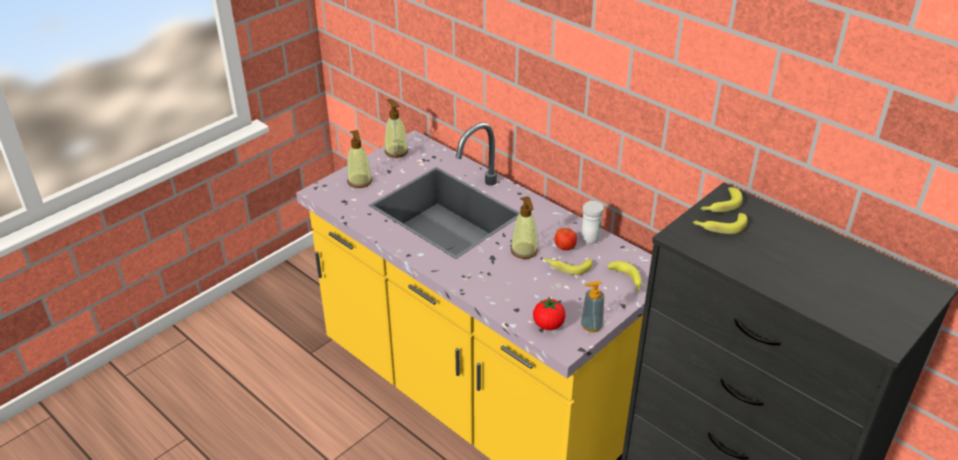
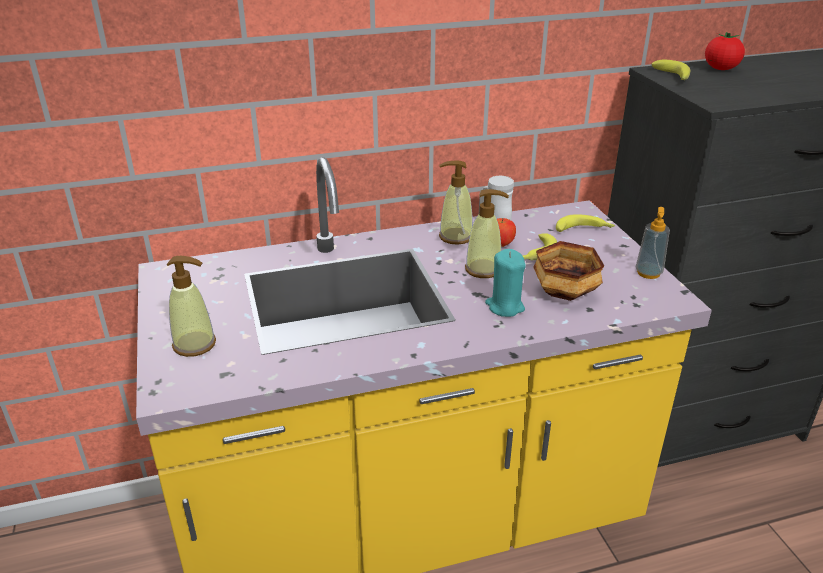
camera: 60 degrees left, 5 degrees down
(396, 151) = (167, 292): soap dispenser -> soap dispenser (455, 237)
(487, 273) = (505, 306): none -> turquoise candle
(528, 293) = (565, 292): none -> bowl
(548, 325) = (631, 297): tomato -> tomato (720, 69)
(719, 226) = (709, 85): banana -> none

